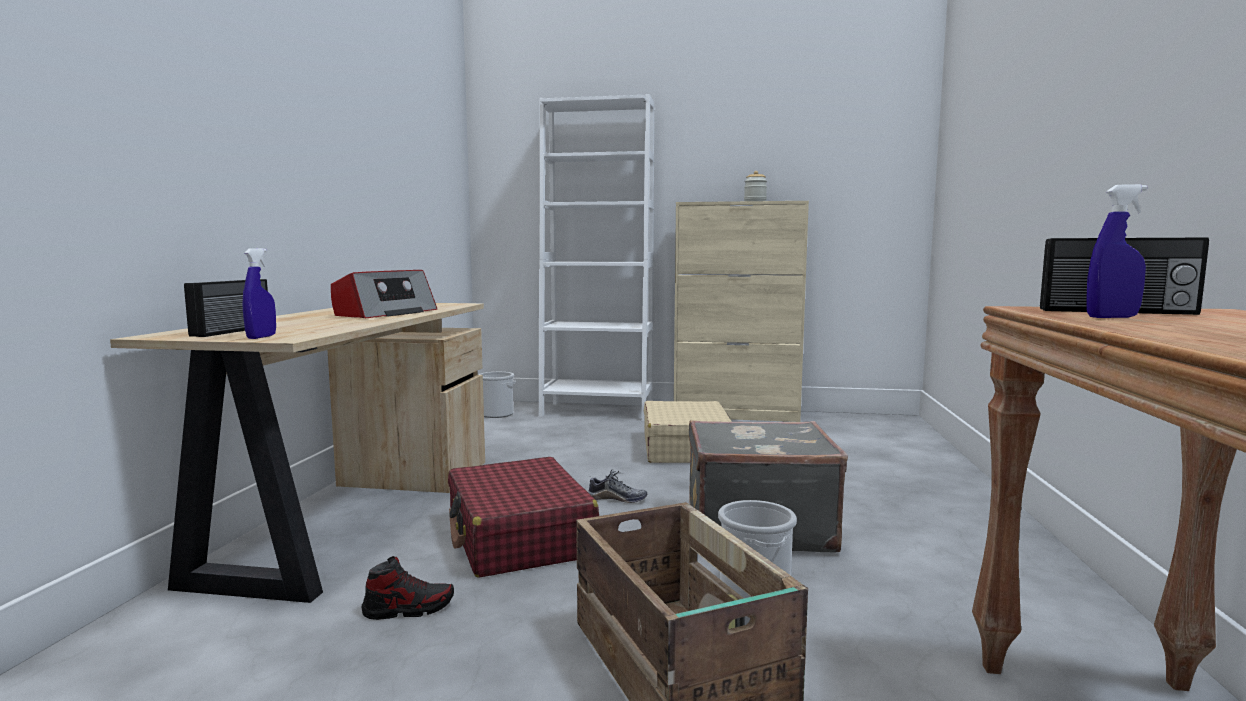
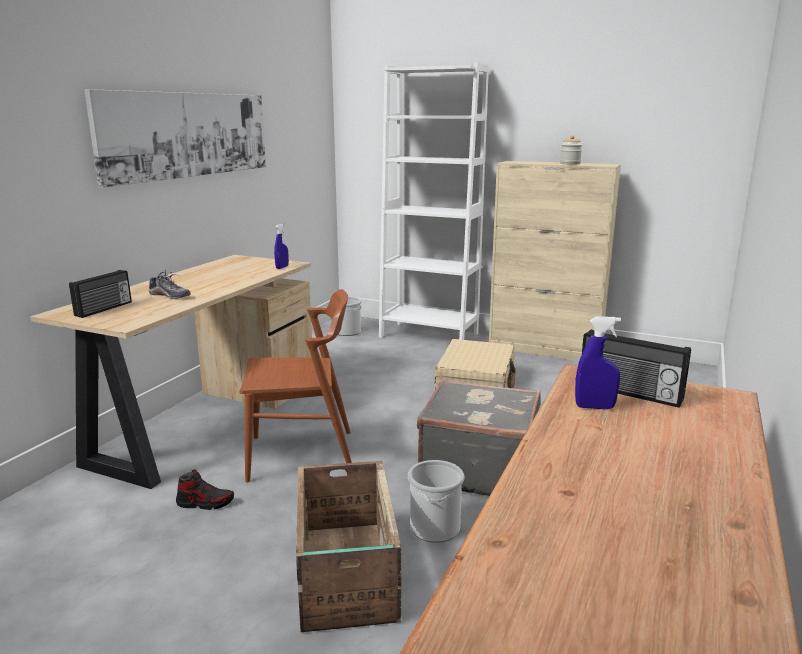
camera: 15 degrees right, 10 degrees up
(261, 337) = (114, 321): blue spray bottle -> blue spray bottle (282, 267)
(325, 135) = (188, 135): none -> picture
(385, 313) = (222, 281): radio -> none
(519, 537) = (302, 455): red suitcase -> brown chair
(617, 499) = (390, 429): shoe -> shoe (170, 296)

